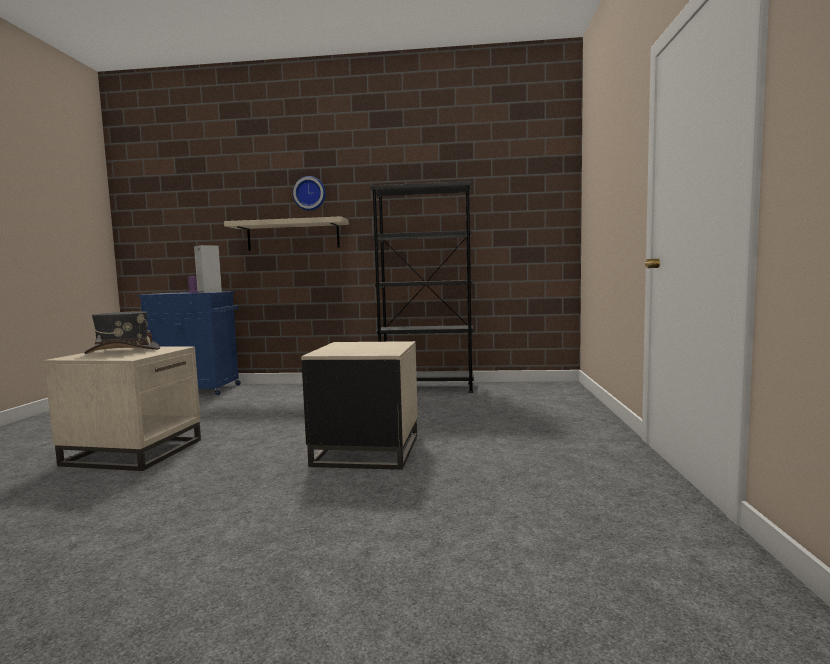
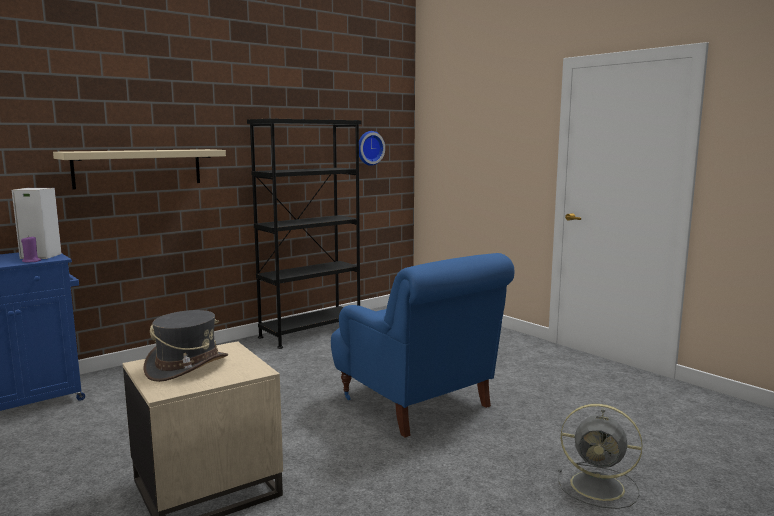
camera: 45 degrees left, 5 degrees up
(310, 193) = (160, 114): wall clock -> wall clock (369, 148)
(311, 577) = (600, 486): none -> grey fan
(366, 450) = (417, 403): beige side table -> blue armchair

